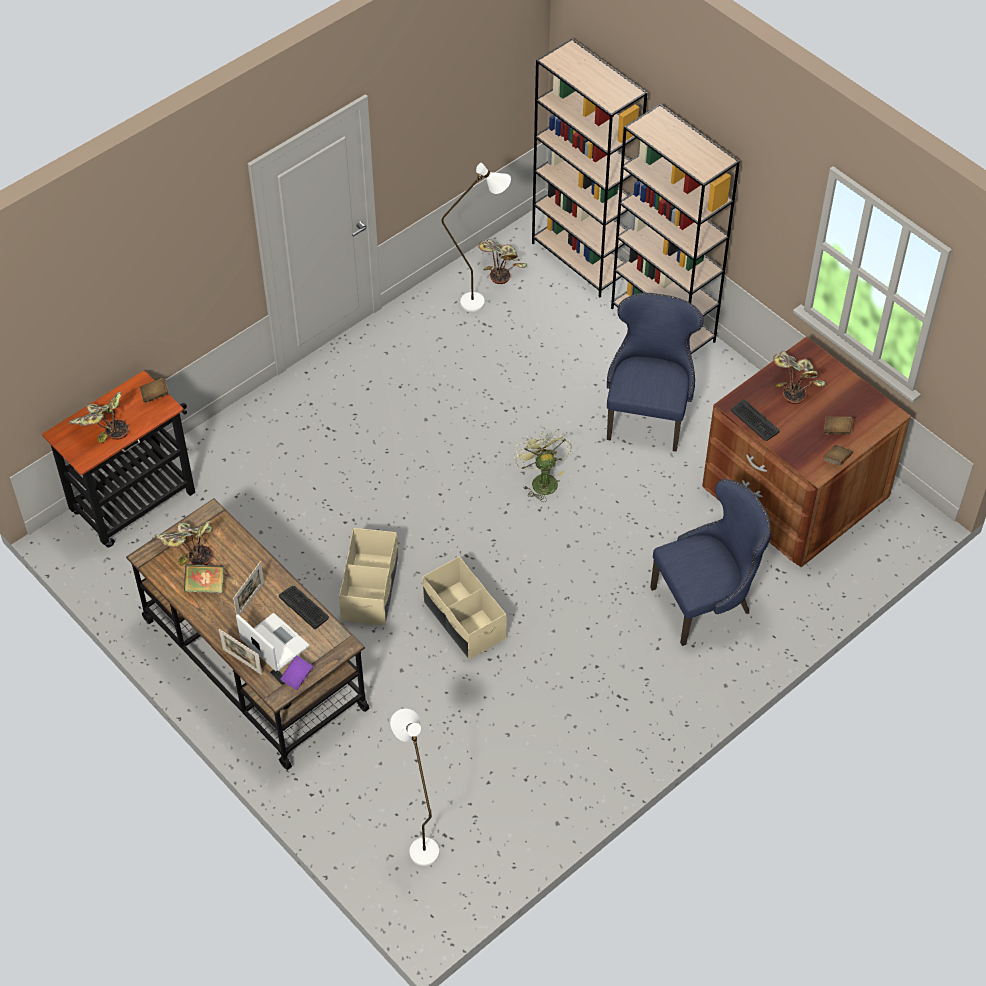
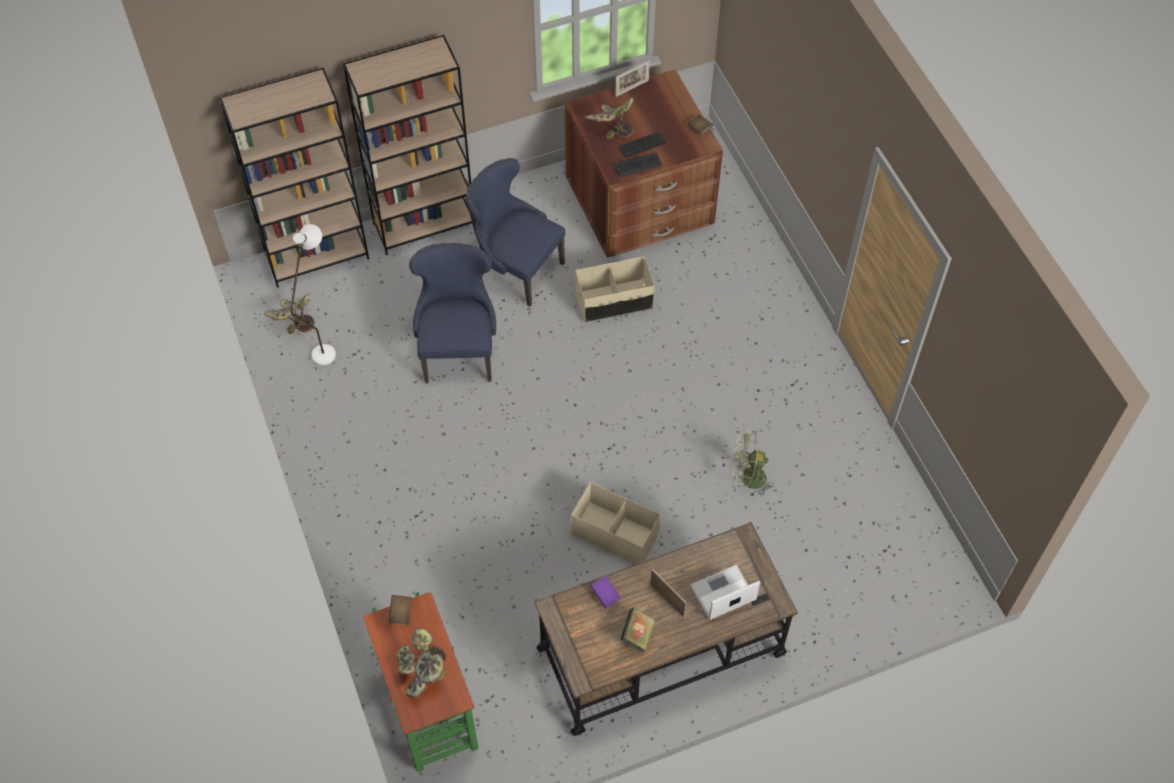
camera: 70 degrees left, 5 degrees up
(135, 502) = (429, 710): black cart -> green cart
(188, 550) = (588, 639): potted plant -> none
(242, 661) = (734, 625): picture frame -> picture frame (632, 88)
(297, 677) = (766, 584): purple book -> purple book (605, 595)
(304, 607) = (691, 558): keyboard -> keyboard (642, 145)
(419, 842) = (886, 571): white floor lamp -> none
(464, 620) = (677, 471): beige storage box -> beige storage box (614, 300)
(541, 480) = (552, 367): green fan -> green fan (747, 479)
(705, 603) = (724, 296): blue chair -> blue chair (458, 350)
(837, 430) = (669, 117): brown book -> none

